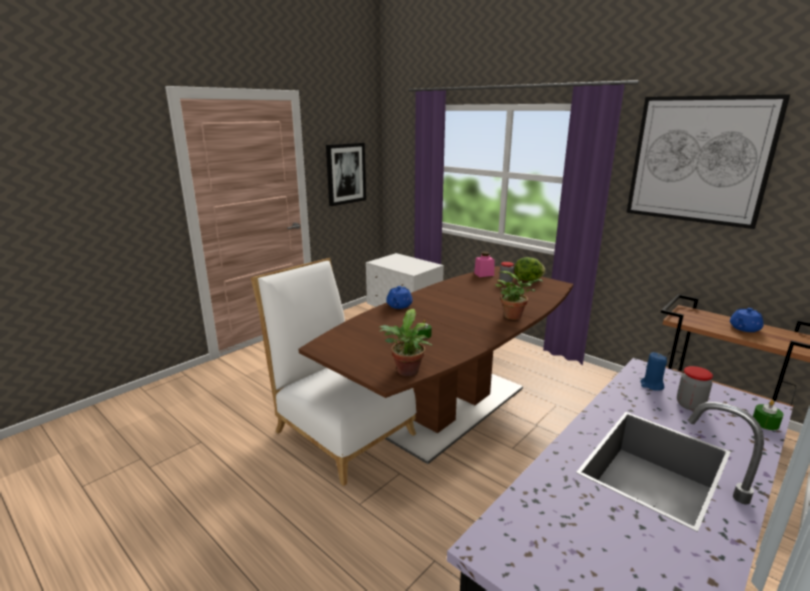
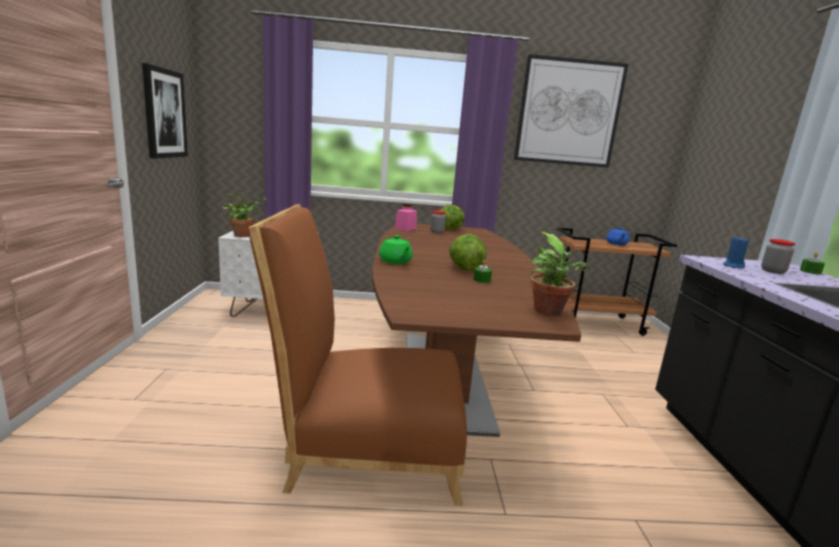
camera: 45 degrees left, 5 degrees down
(339, 429) = (365, 447): white chair -> brown chair
(399, 306) = (395, 261): blue teapot -> green teapot
(435, 323) = (464, 269): none -> lettuce
(515, 316) = (507, 254): potted plant -> potted plant (244, 235)

